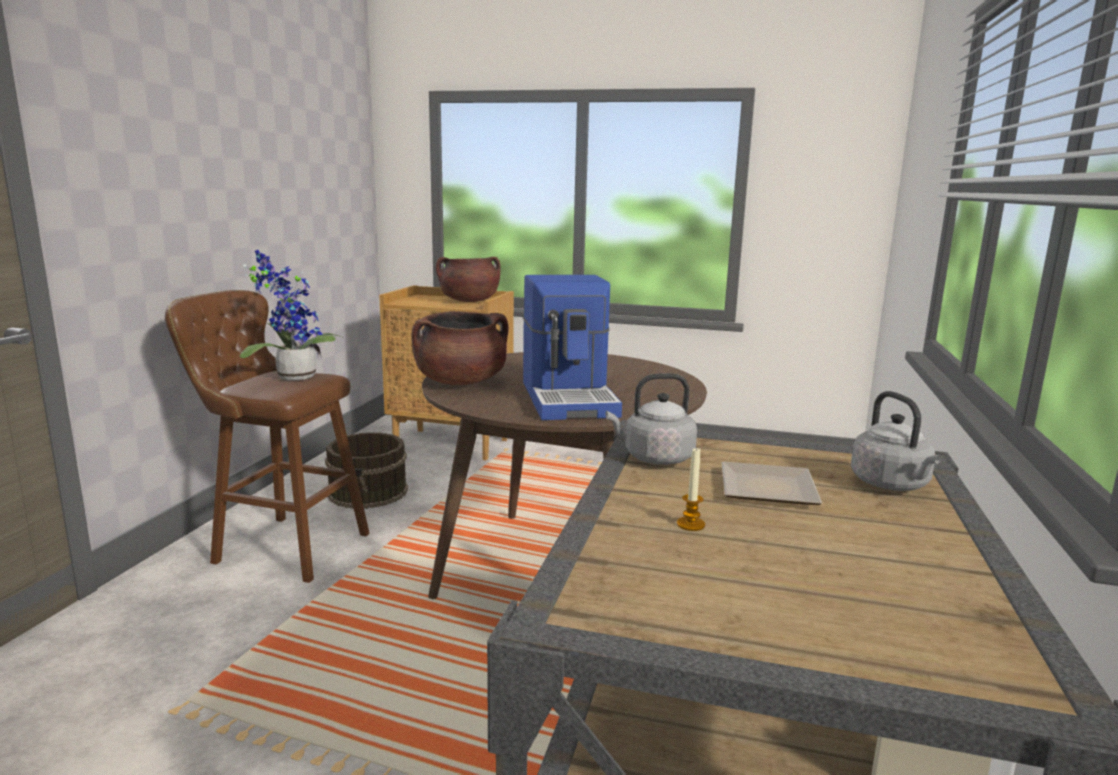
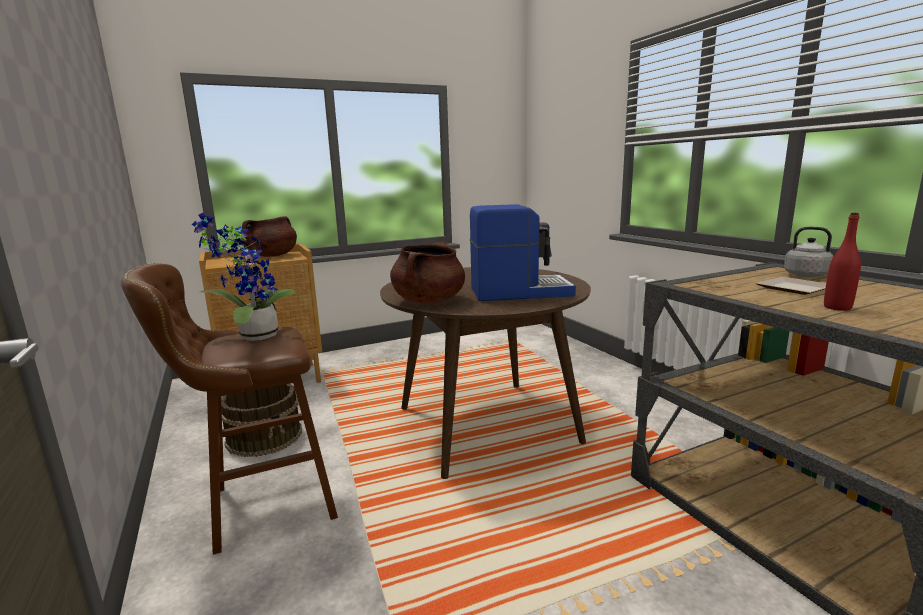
camera: 40 degrees left, 0 degrees up
(570, 398) = (519, 292): coffee machine -> coffee machine turned 45 degrees counterclockwise
(654, 458) = (725, 291): grey kettle -> none
(690, 524) = (837, 307): candle -> red bottle

